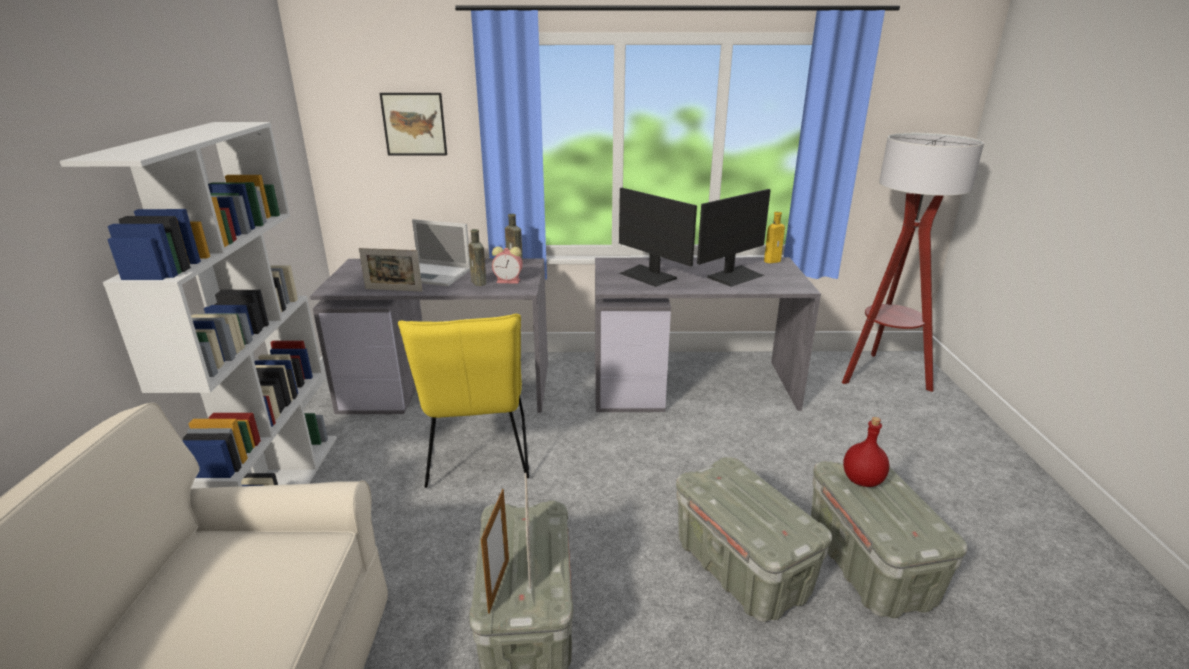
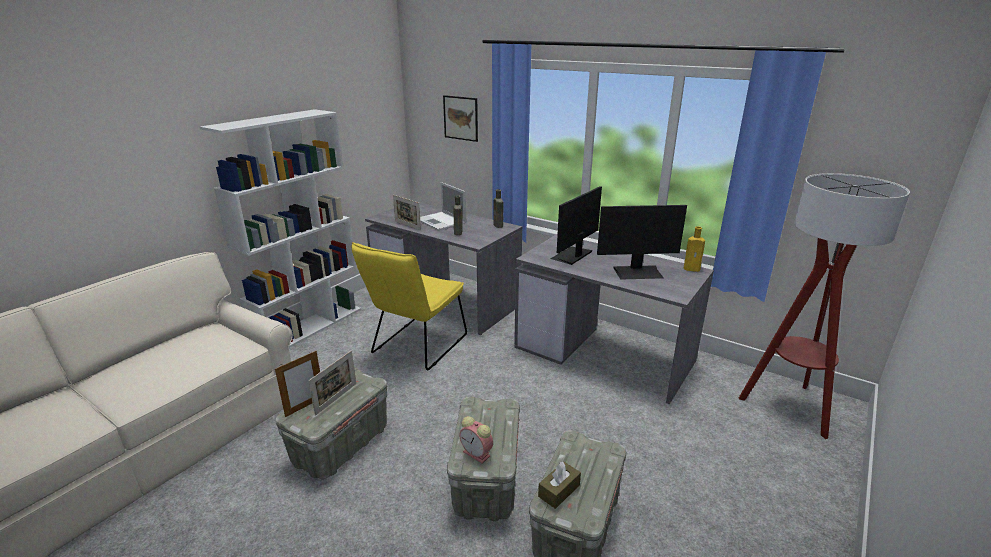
camera: 35 degrees right, 0 degrees up
(509, 281) = (477, 236): alarm clock -> alarm clock (477, 454)
(648, 275) = (572, 255): monitor -> monitor turned 45 degrees clockwise
(862, 481) = (583, 455): red bottle -> none
(890, 525) = (559, 491): none -> brown tissue box

